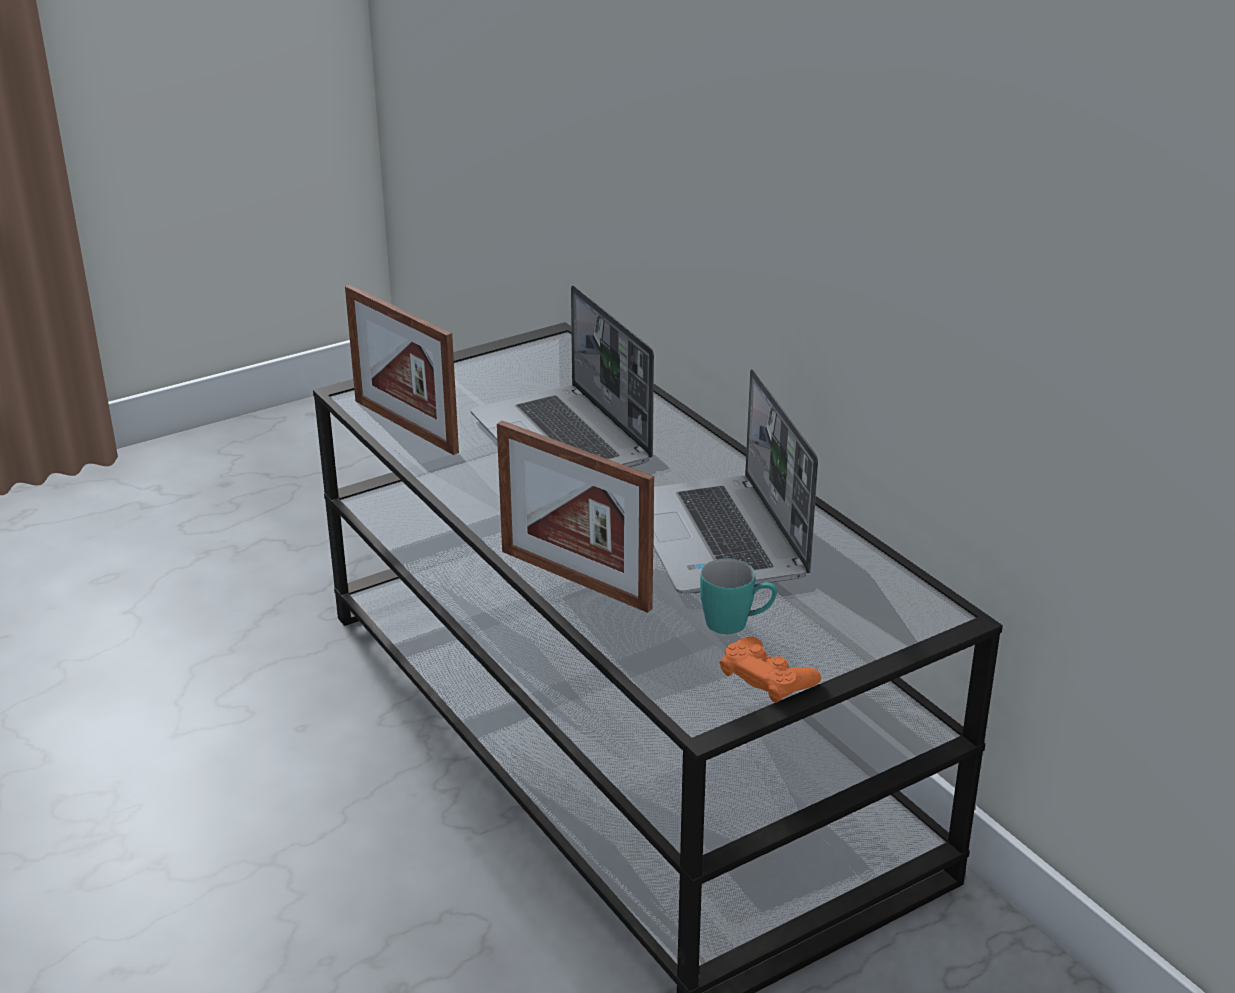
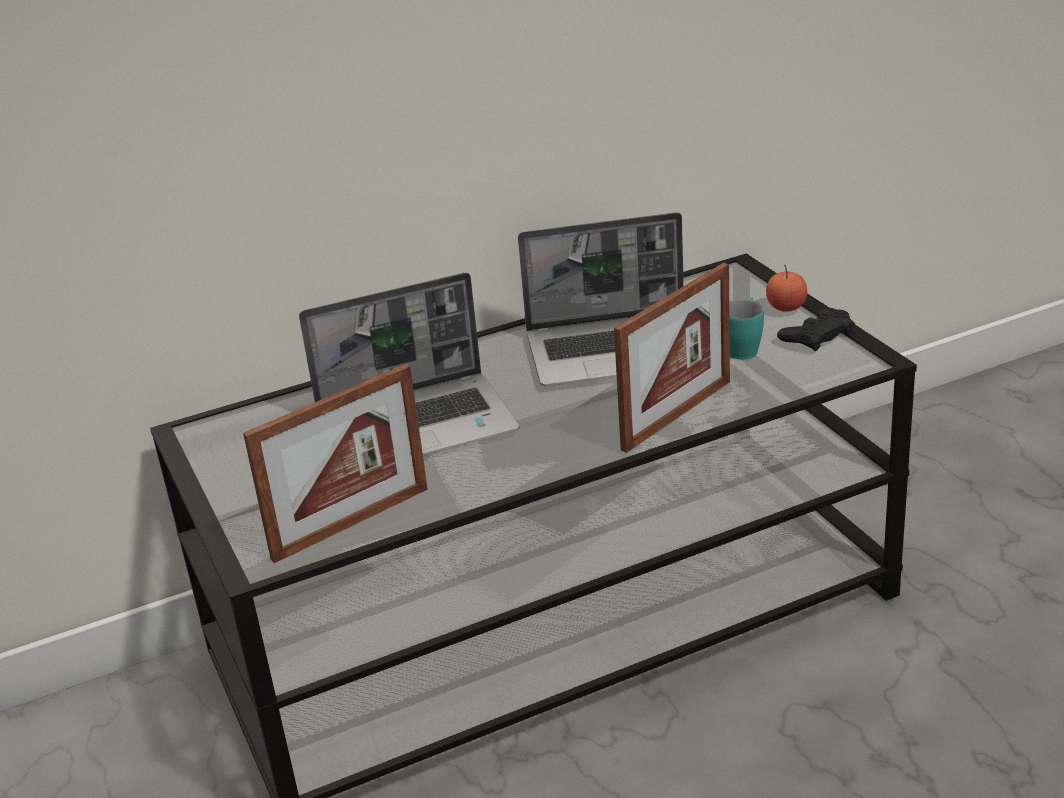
camera: 80 degrees left, 0 degrees up
(767, 677) = (816, 335): orange game controller -> black game controller
(842, 654) = (786, 307): none -> apple

